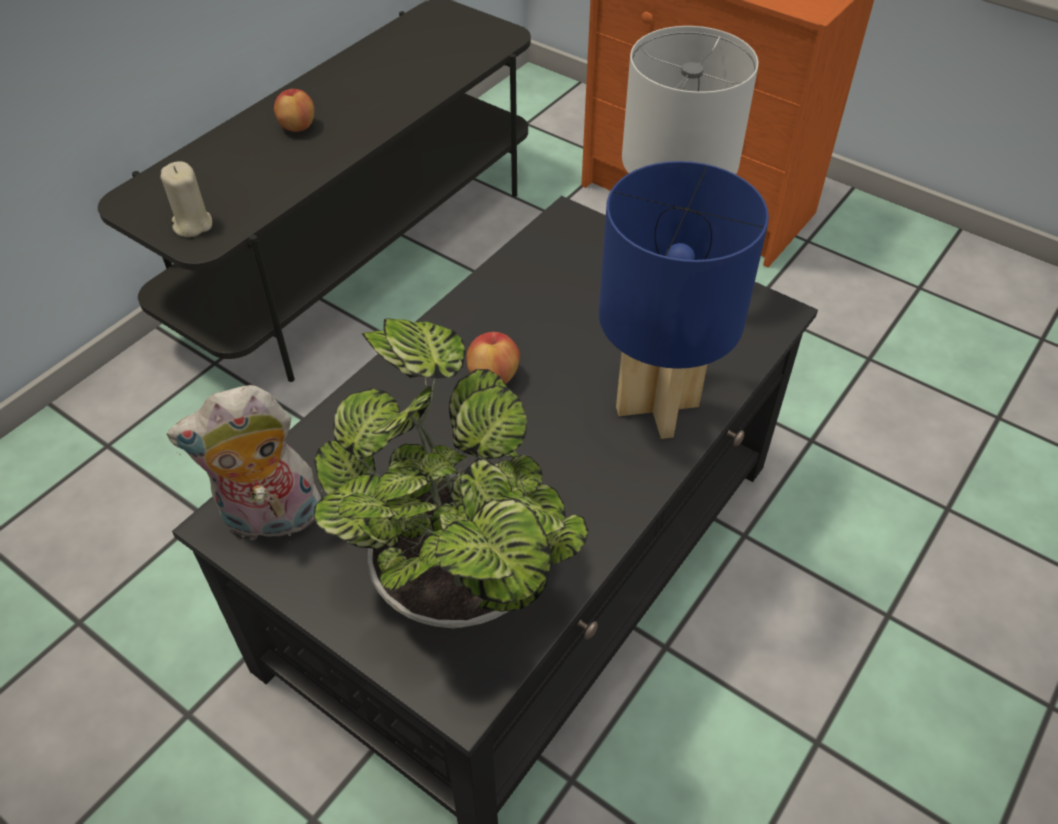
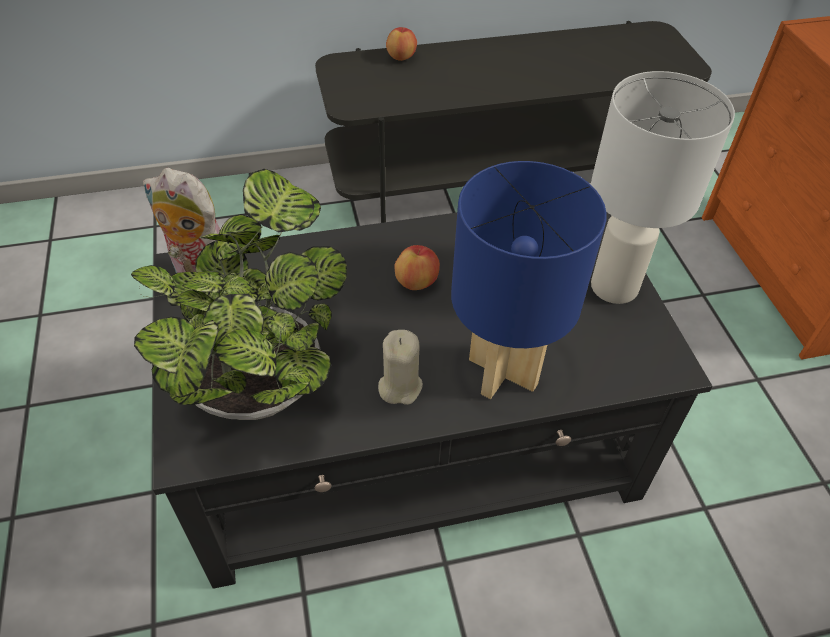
camera: 40 degrees right, 0 degrees up
(192, 224) = (355, 94): beige candle -> beige candle (400, 386)
(297, 127) = (478, 65): apple -> apple (401, 57)

